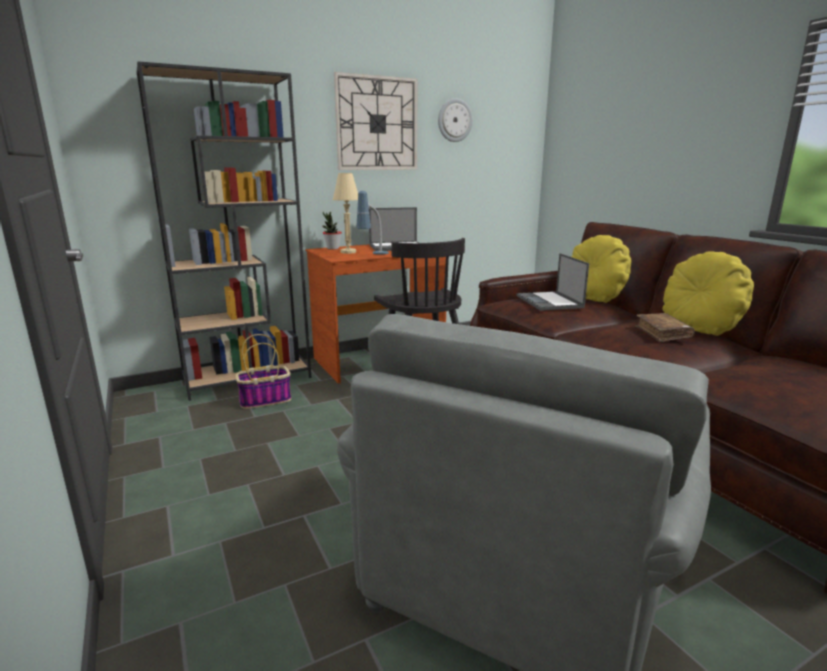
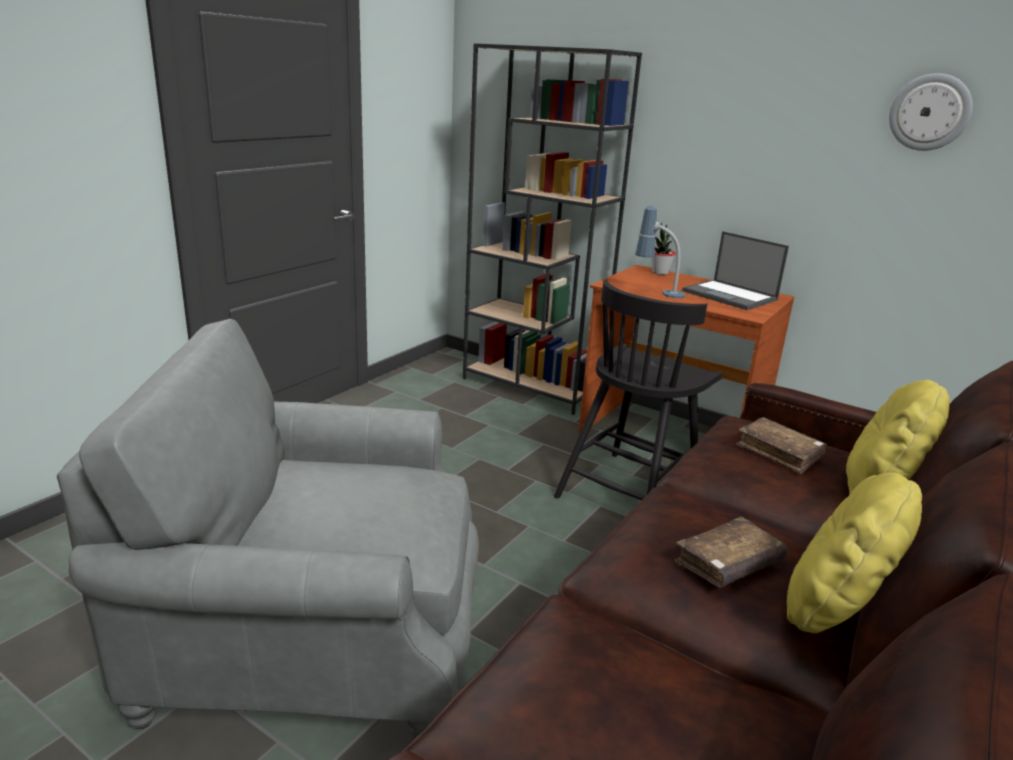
camera: 60 degrees right, 5 degrees up
(266, 400) = (500, 410): basket -> none
(348, 252) = (651, 282): beige table lamp -> none
(377, 124) = (774, 111): wall clock -> none
(549, 302) = (779, 453): laptop -> brown book

